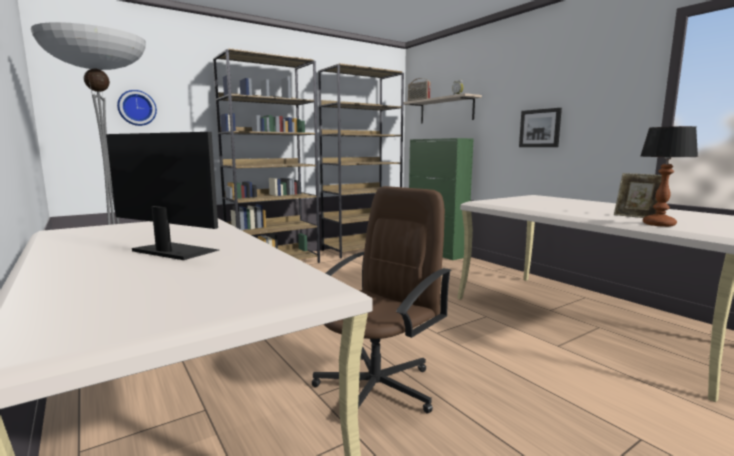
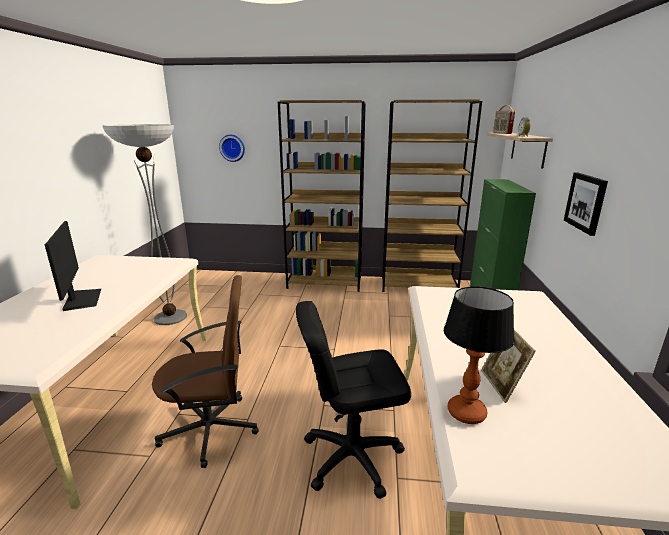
camera: 40 degrees right, 10 degrees up
(514, 349) = (352, 456): none -> black office chair

